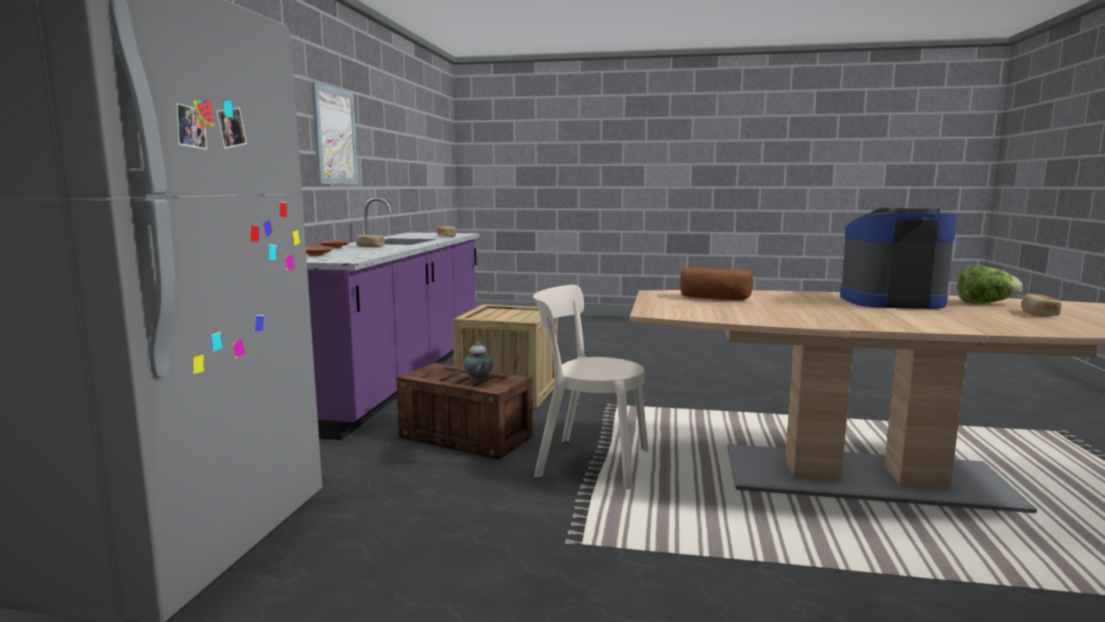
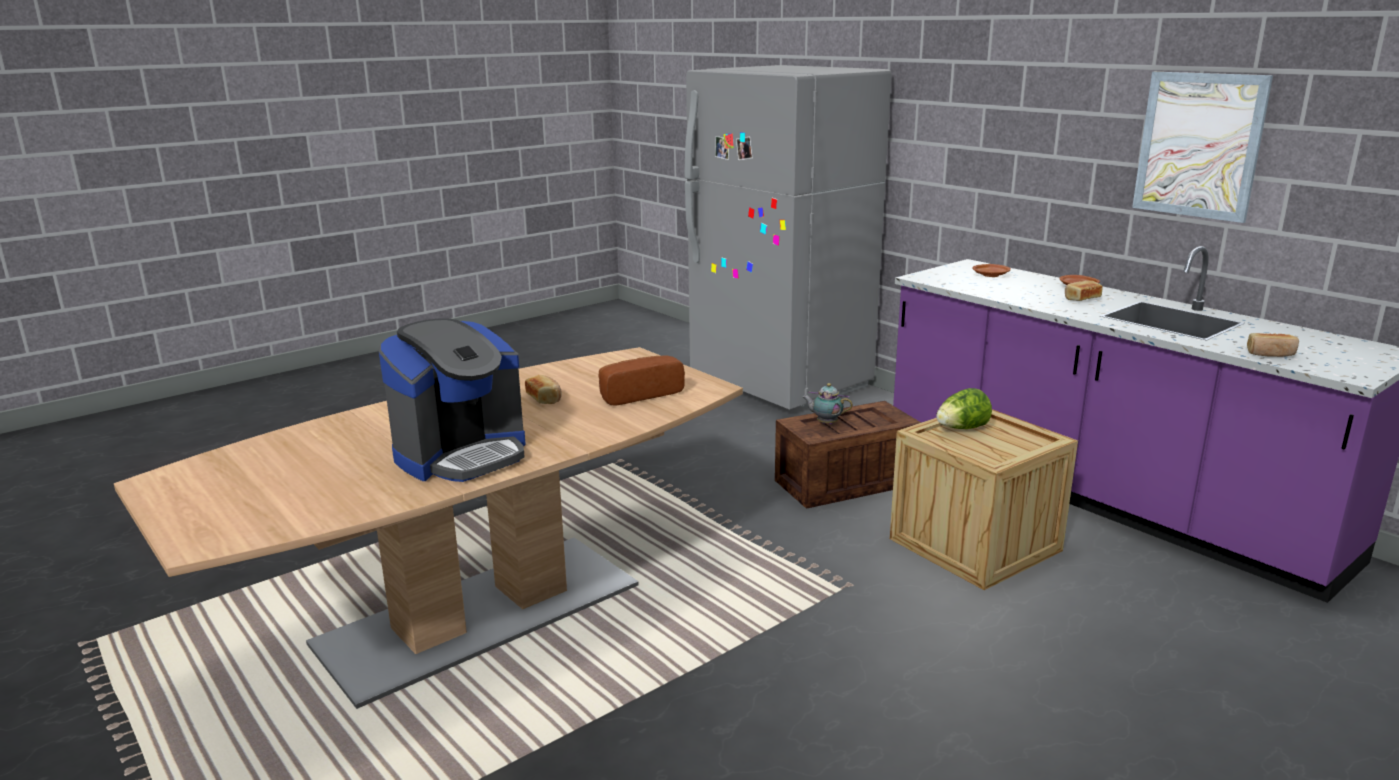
camera: 130 degrees right, 10 degrees up
(587, 462) = (716, 509): beige chair -> none
(984, 303) = (348, 492): lettuce -> lettuce (962, 429)
(1038, 314) = (288, 477): bread -> bread (544, 398)

